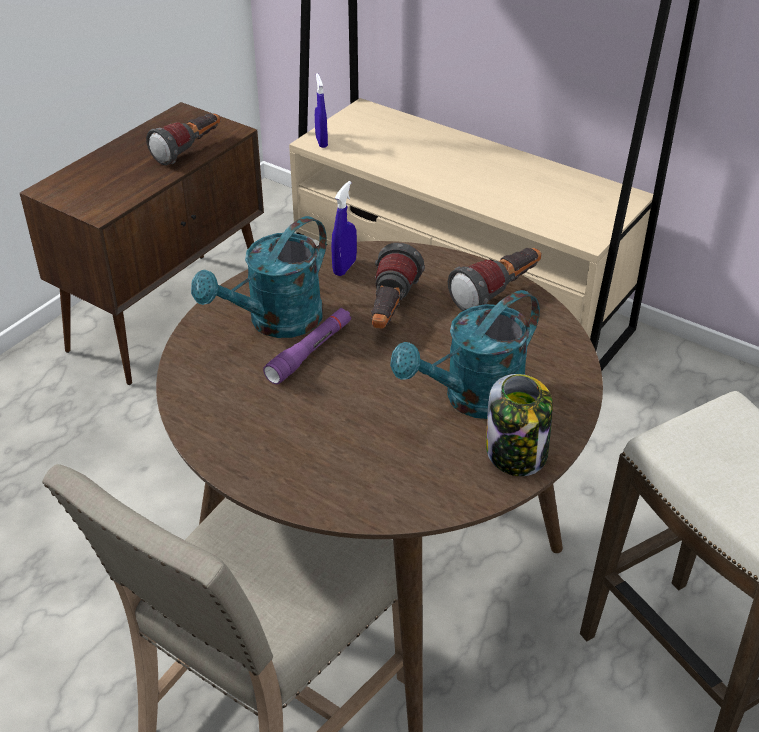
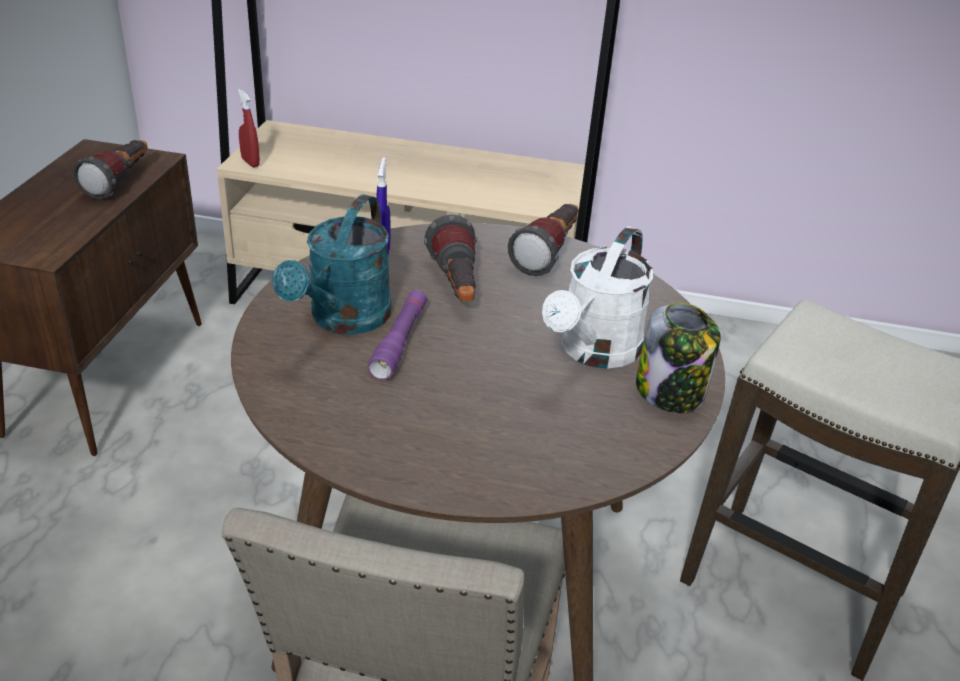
camera: 25 degrees left, 5 degrees down
(321, 142) = (250, 162): blue spray bottle -> red spray bottle
(473, 400) = (594, 352): turquoise watering can -> white watering can

